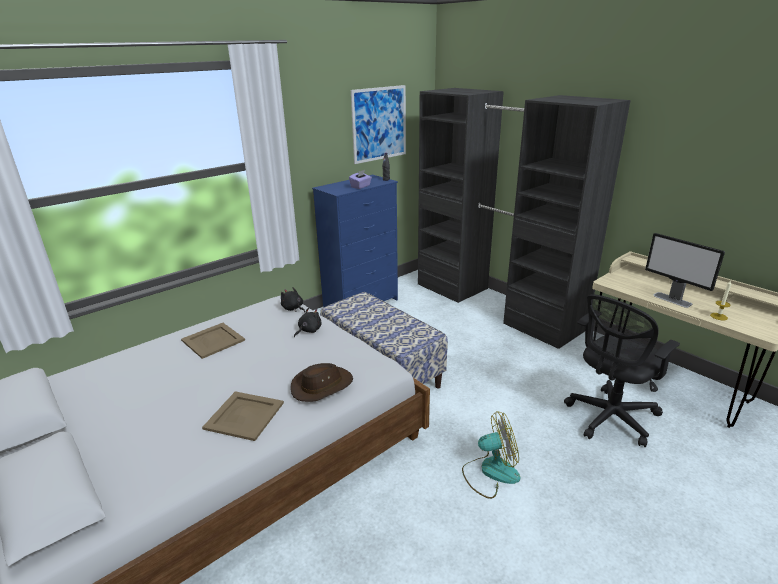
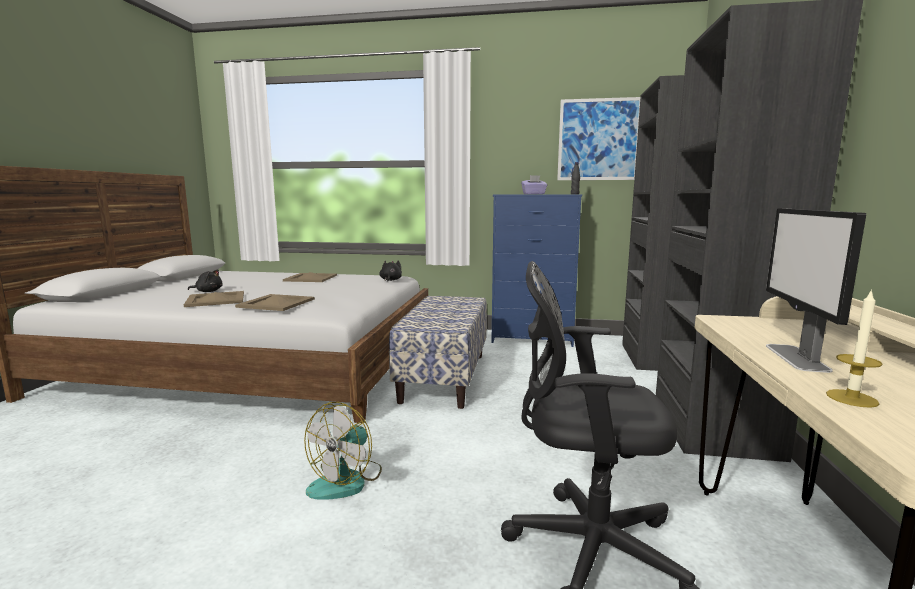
camera: 50 degrees right, 15 degrees down
(308, 330) = (362, 288): black plush toy -> black plush toy (208, 291)
(322, 386) = (276, 303): brown hat -> beige tray
(490, 472) = (346, 480): fan -> fan turned 75 degrees clockwise

